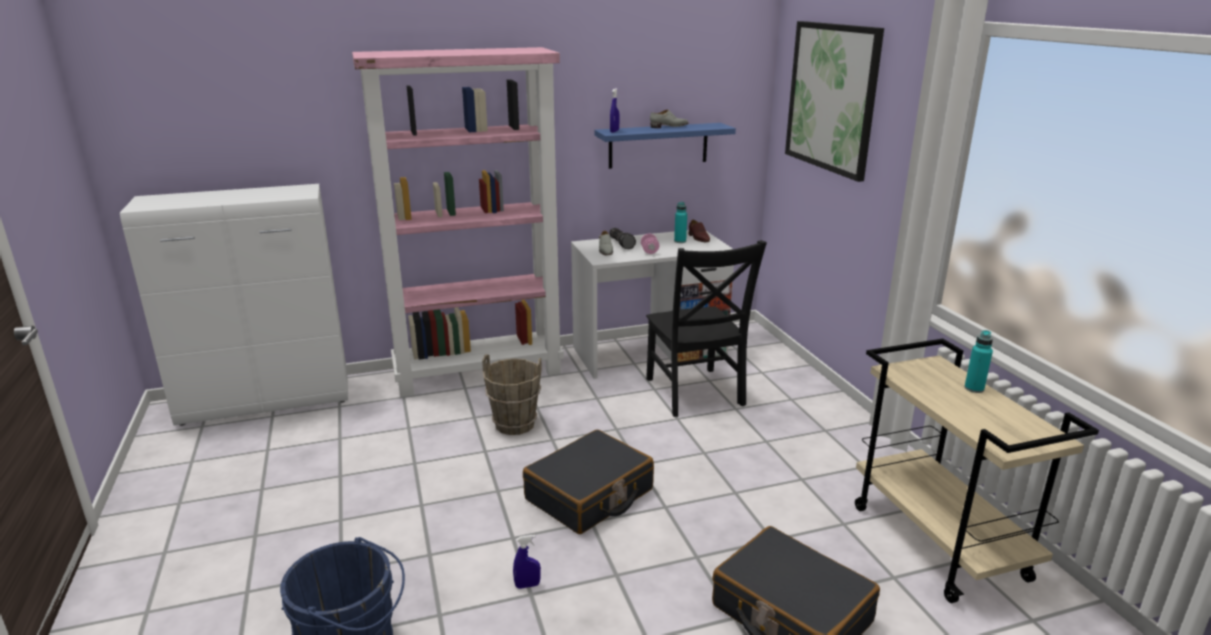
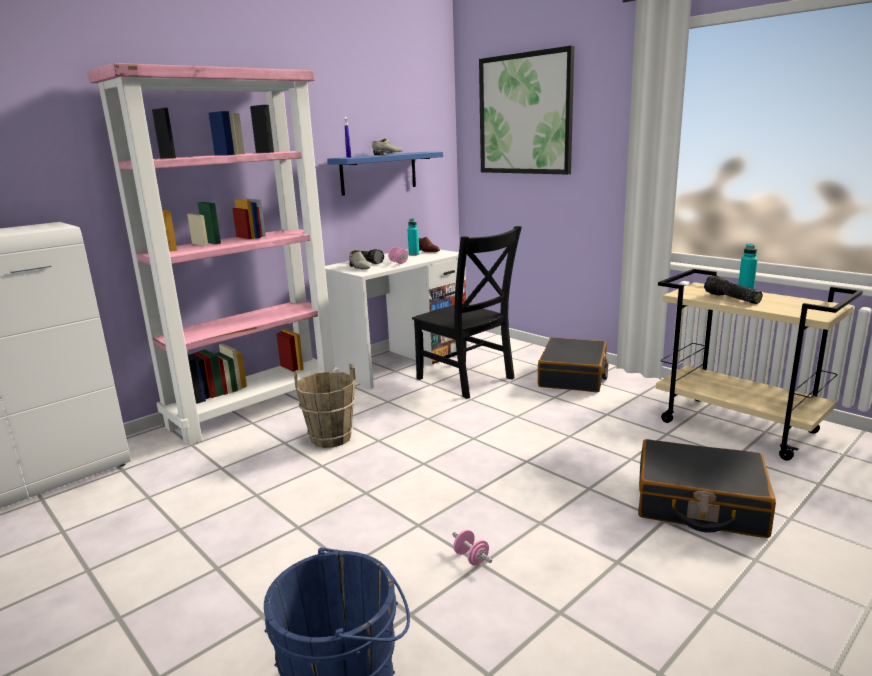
camera: 25 degrees left, 5 degrees down
(527, 585) = (471, 558): blue spray bottle -> pink dumbbell
(589, 495) = (455, 471): black suitcase -> black suitcase (573, 376)
(942, 392) = (730, 298): none -> flashlight

